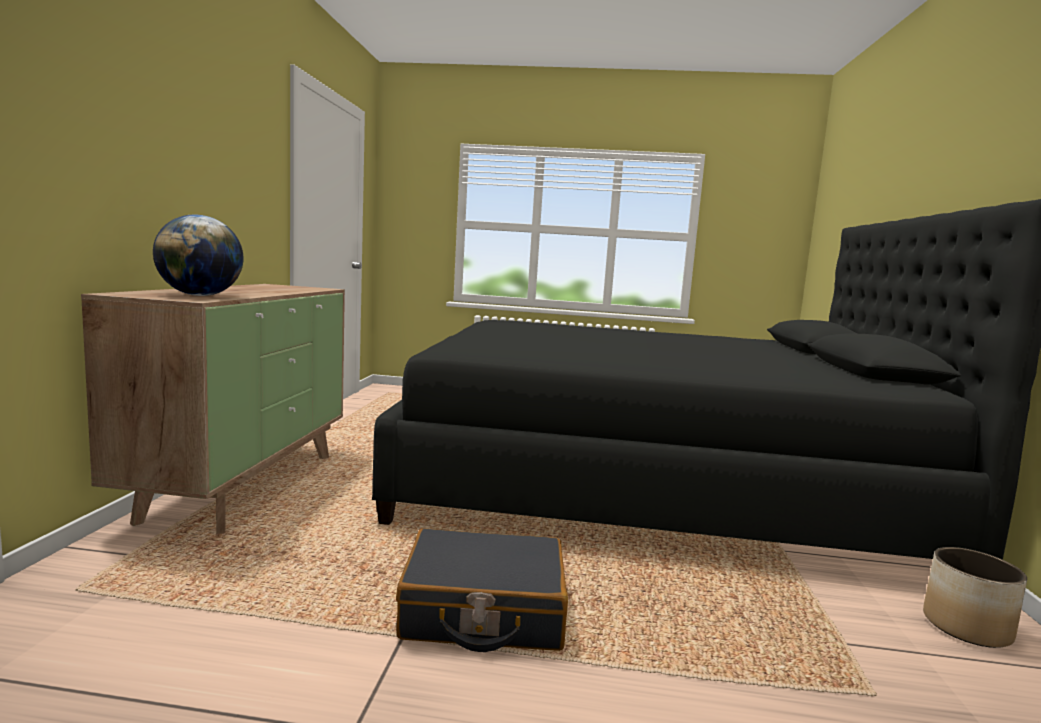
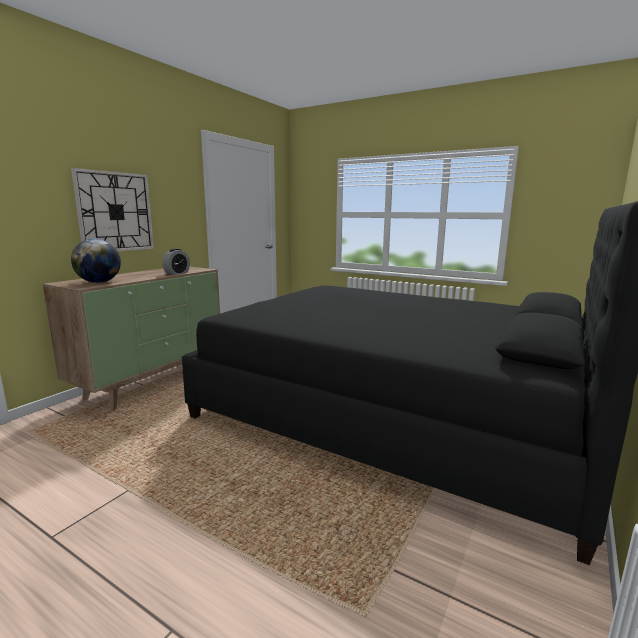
camera: 25 degrees right, 5 degrees up
(185, 176) = (115, 212): none -> wall clock
(297, 290) = (177, 273): none -> alarm clock
(483, 612) = (184, 484): black suitcase -> none
(967, 627) = (526, 588): planter -> none

